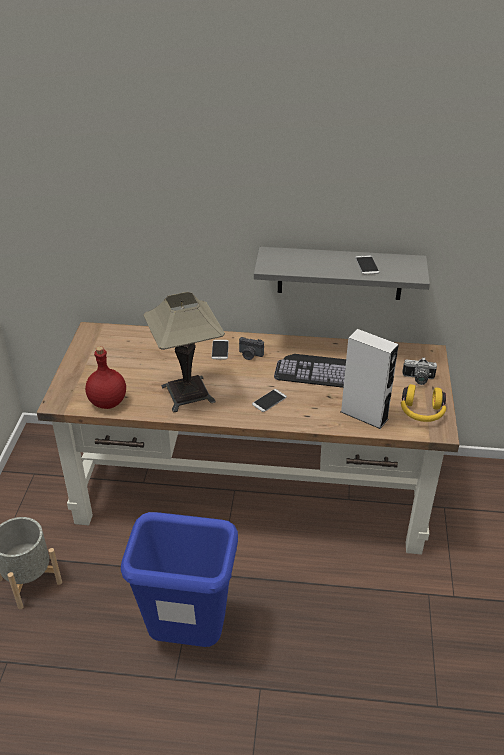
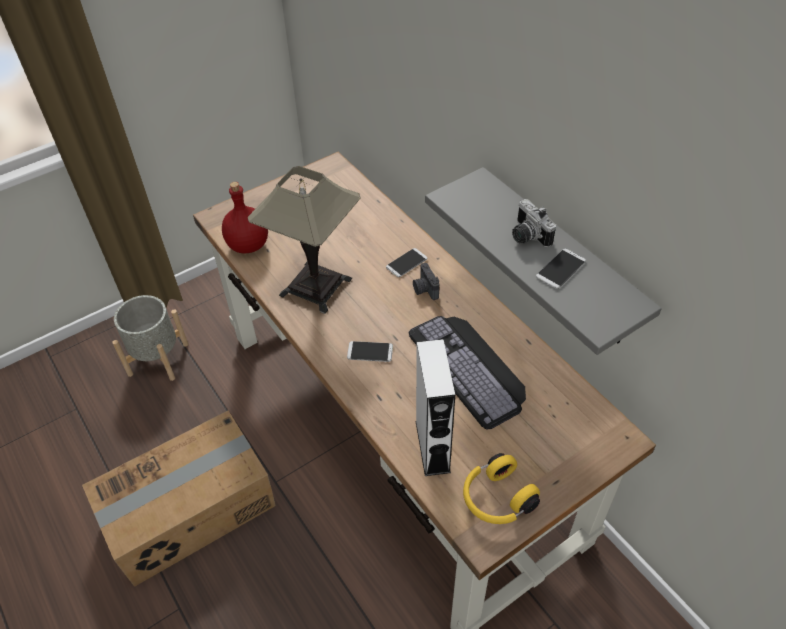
camera: 50 degrees right, 10 degrees up
(189, 637) = (190, 510): blue trash can -> cardboard box
(418, 379) = (554, 458): camera -> camera (526, 236)

